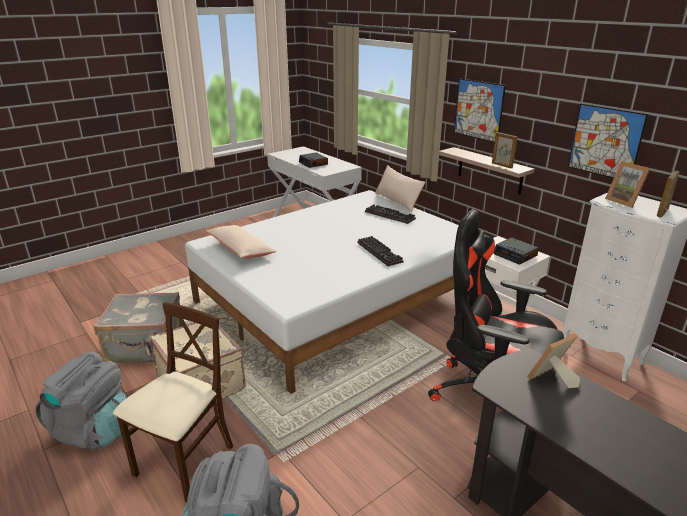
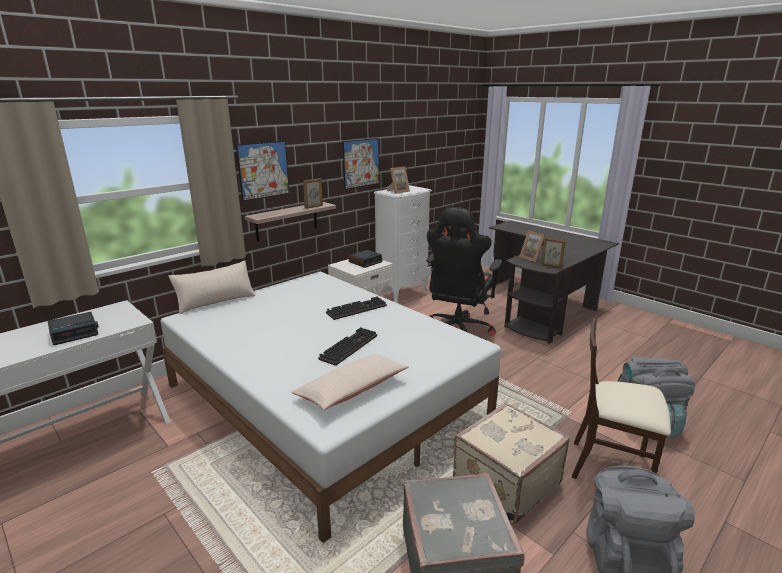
camera: 95 degrees left, 5 degrees down
(391, 215) = (260, 305): keyboard -> keyboard (348, 346)
(662, 212) = (415, 188): picture frame -> picture frame (551, 265)

